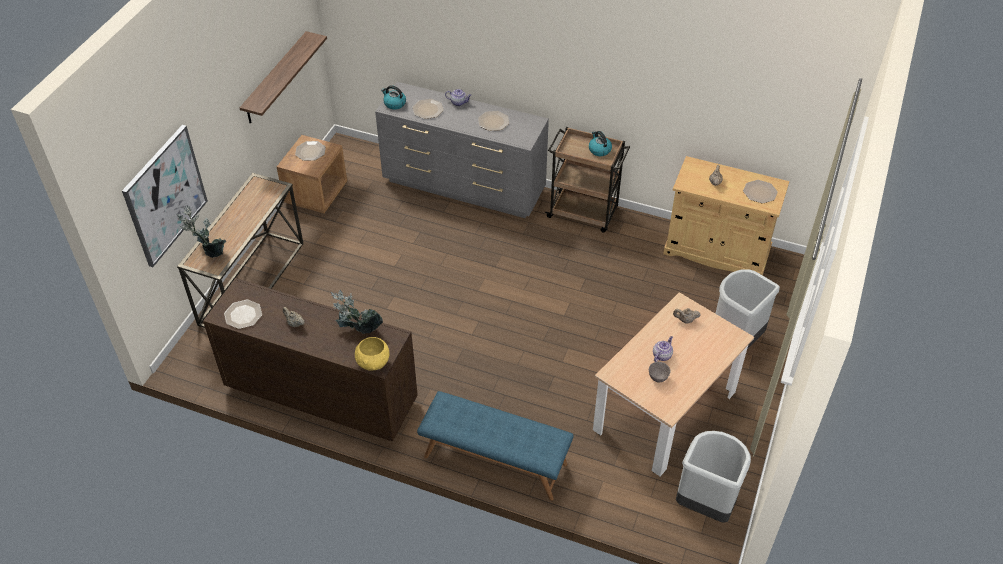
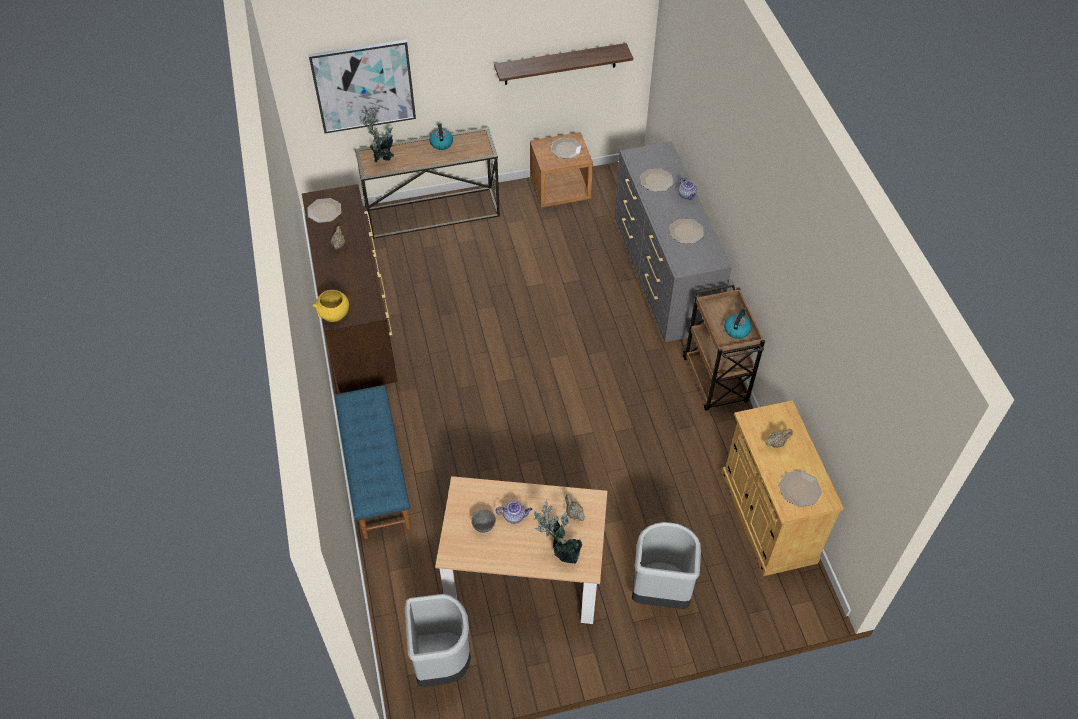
camera: 55 degrees right, 5 degrees up
(358, 332) = (359, 287): potted plant -> potted plant (558, 549)
(394, 103) = (641, 156): kettle -> kettle (441, 143)

